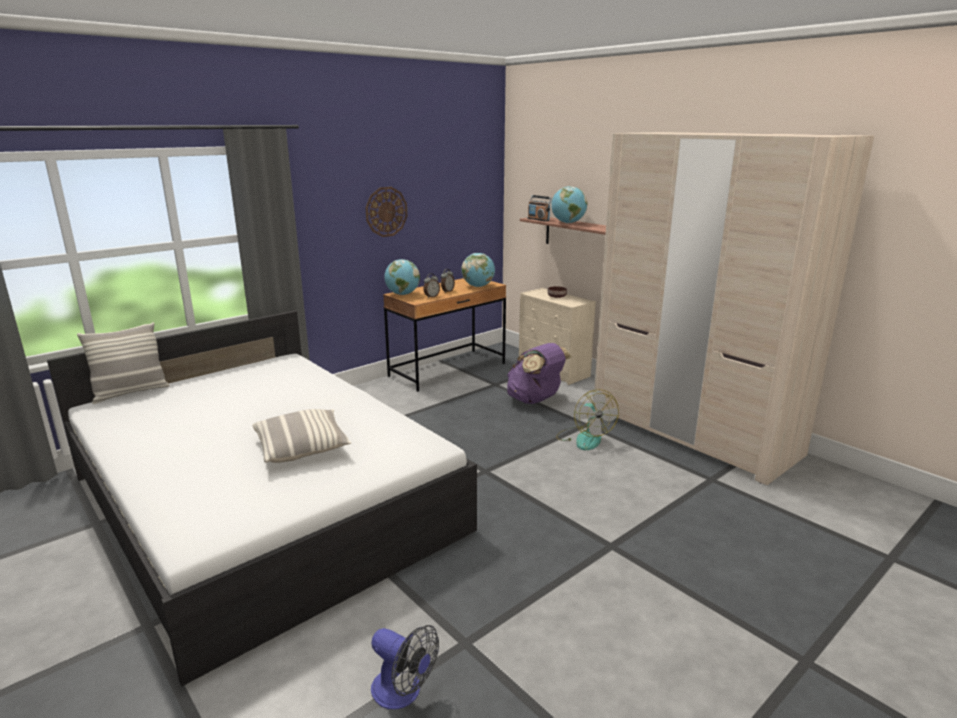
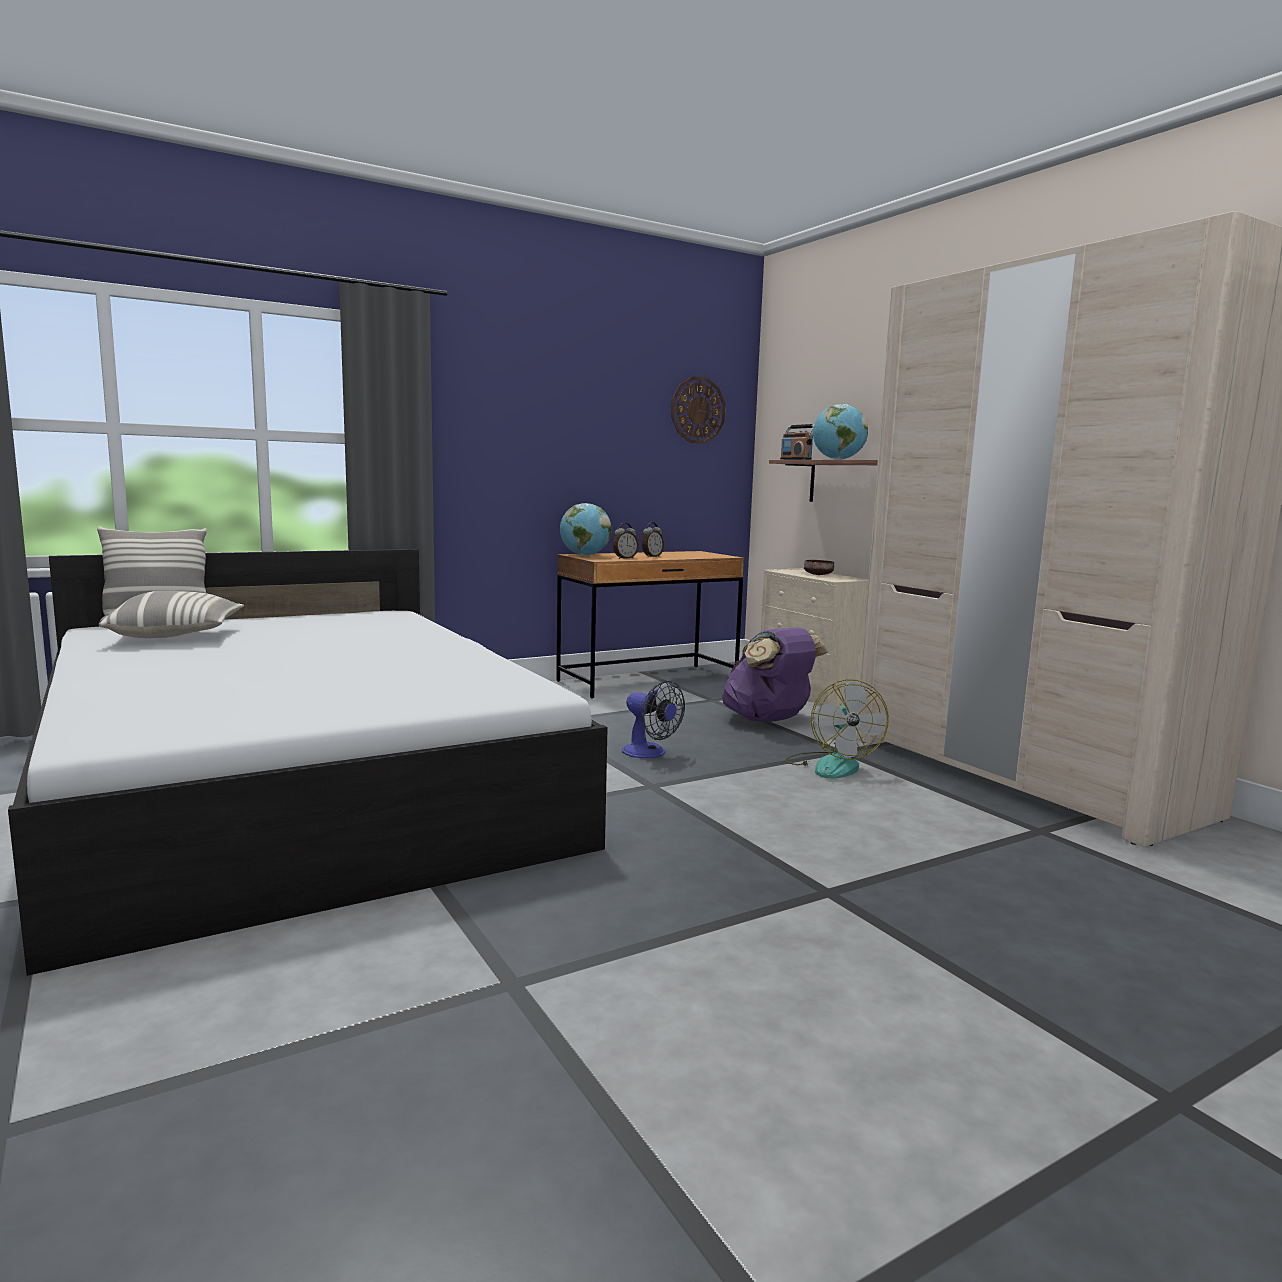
camera: 10 degrees right, 10 degrees down
(302, 448) = (341, 677): pillow -> pillow (177, 635)
(386, 211) = (571, 435): wall clock -> wall clock (697, 410)
(403, 692) = (368, 1035): fan -> fan (650, 753)
(478, 286) = (701, 556): globe -> none

